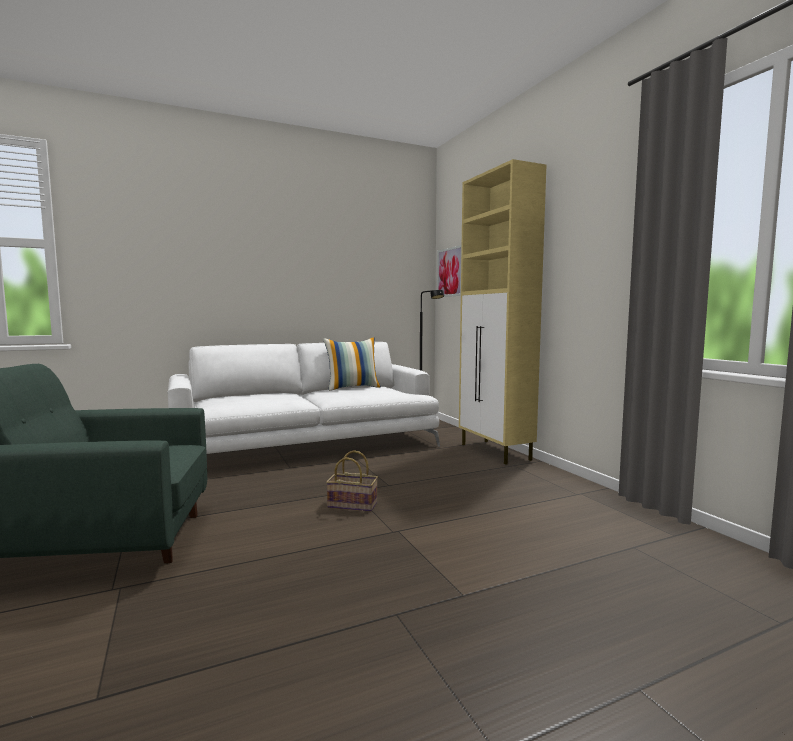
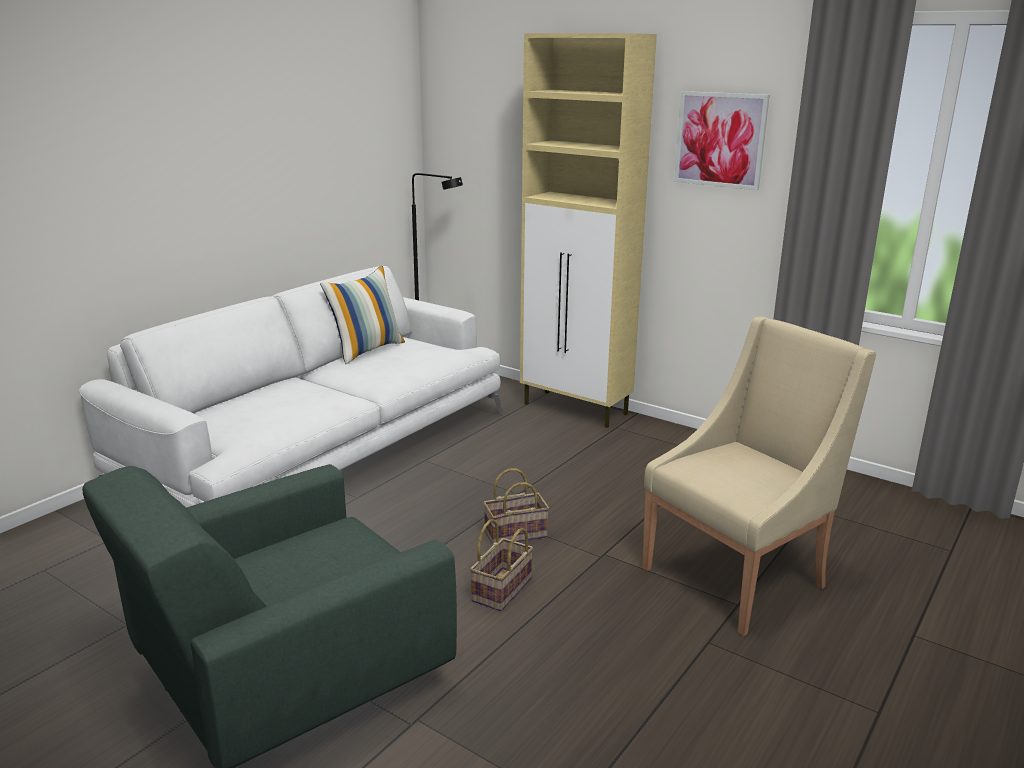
camera: 30 degrees left, 15 degrees up
(293, 532) = (502, 591): none -> basket
(450, 272) = (460, 143): picture -> picture (720, 140)
(491, 575) = (738, 576): none -> beige armchair

